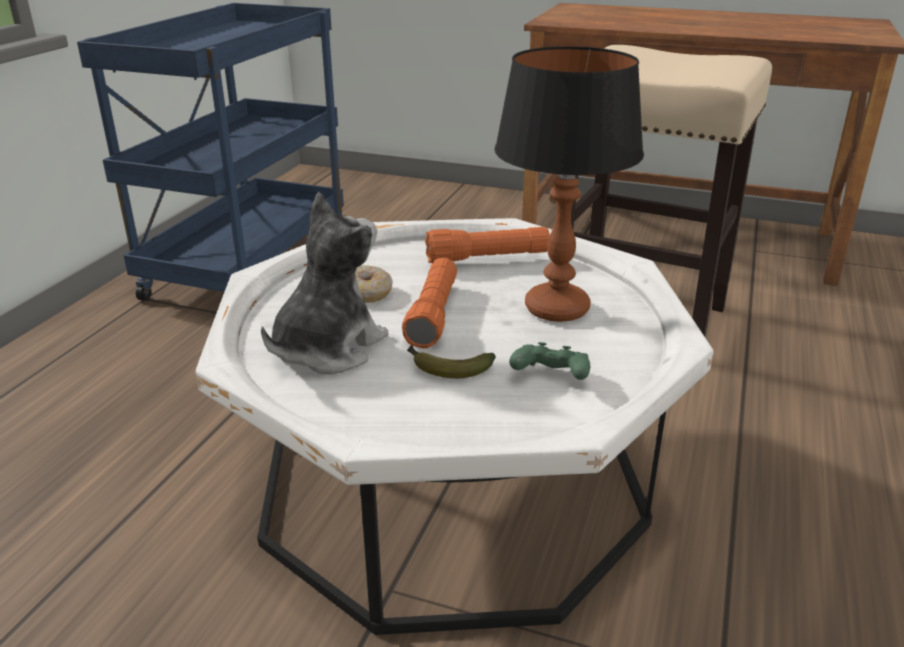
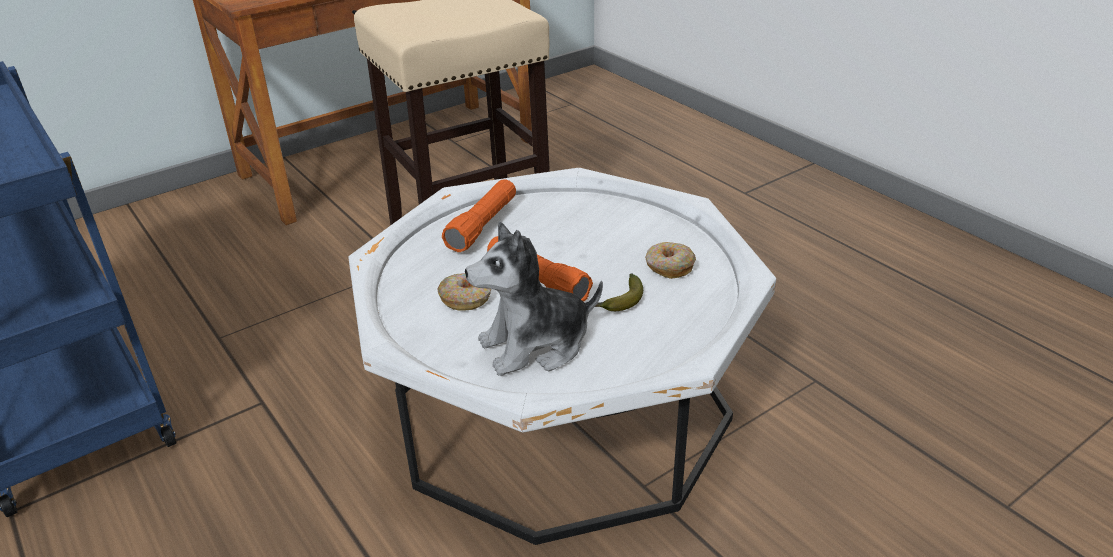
camera: 55 degrees left, 5 degrees up
(327, 349) = (535, 345): plush toy -> plush toy turned 90 degrees counterclockwise
(550, 377) = (669, 267): green game controller -> donut
(557, 309) = (587, 229): table lamp -> none

